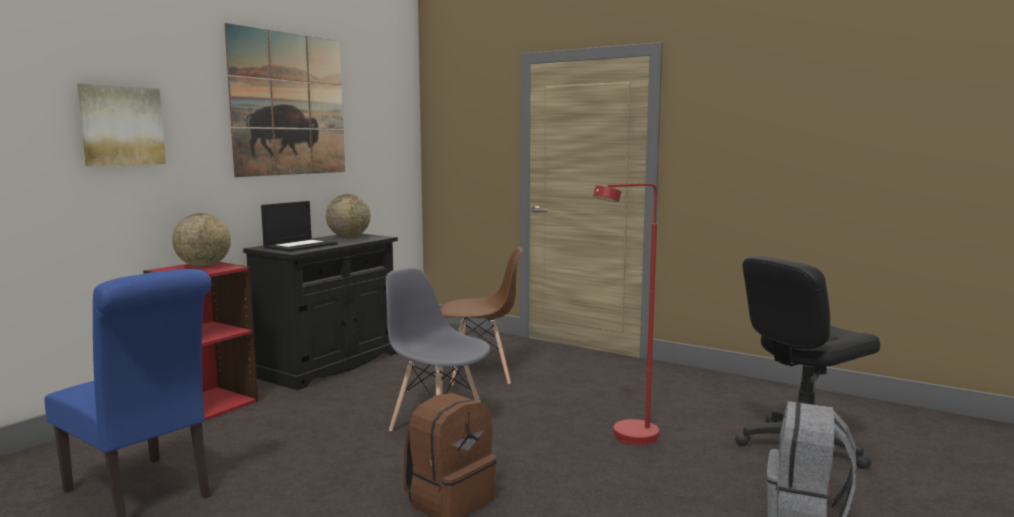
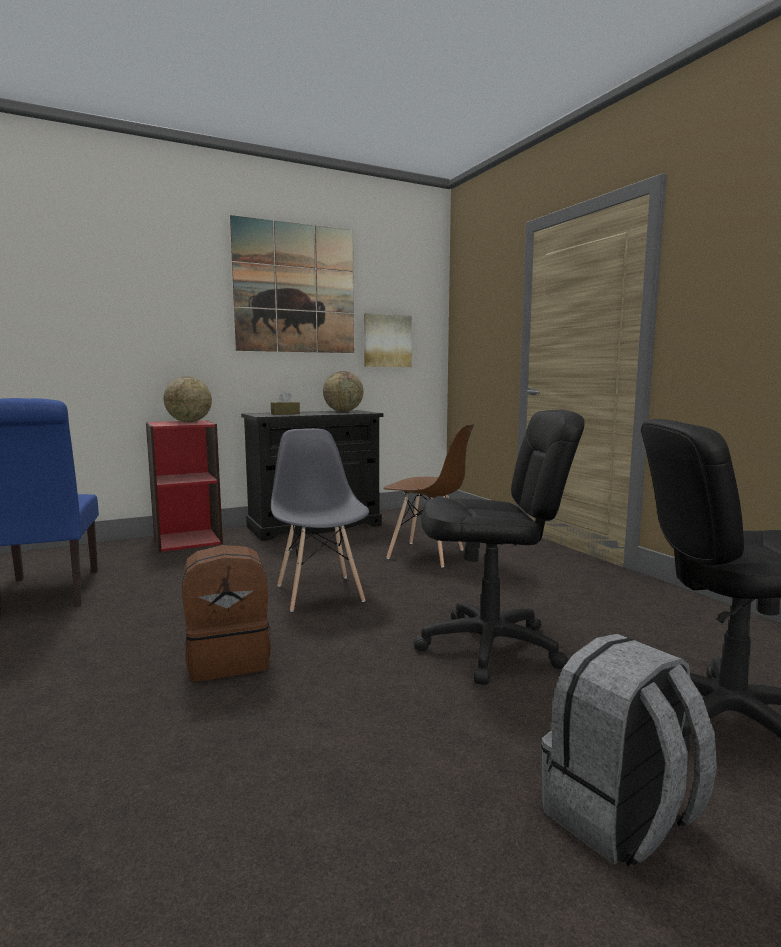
camera: 30 degrees right, 0 degrees up
(121, 126) = (131, 302): picture -> picture (387, 341)
(301, 246) = (285, 413): laptop -> brown tissue box
(627, 439) = (490, 648): red floor lamp -> black office chair

